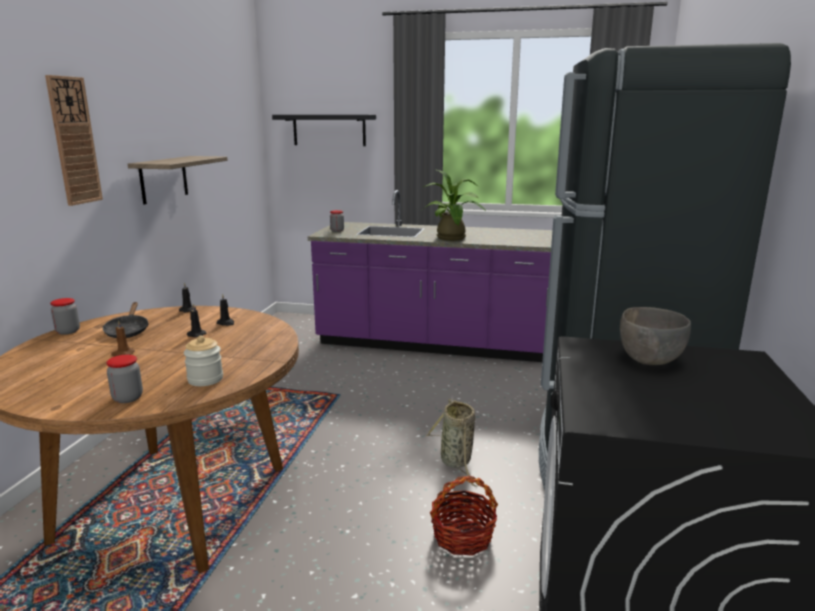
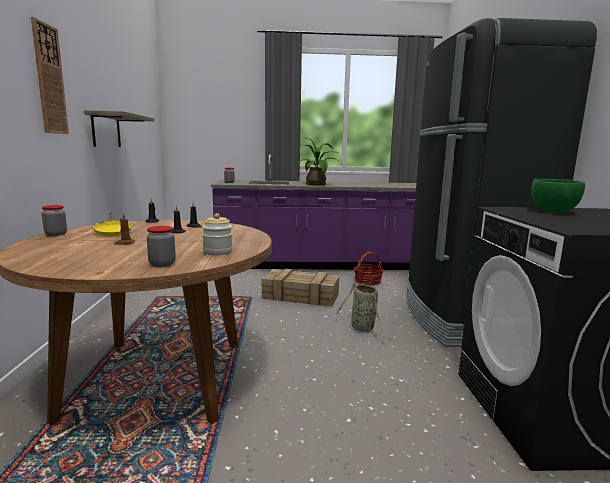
camera: 15 degrees left, 5 degrees down
(127, 331) = (113, 232): black frying pan -> yellow frying pan
(329, 130) = (214, 113): black shelf -> none
(405, 399) = (302, 296): none -> crate
(462, 536) = (399, 371): basket -> basket (367, 281)
(649, 360) = (553, 211): grey bowl -> green bowl

